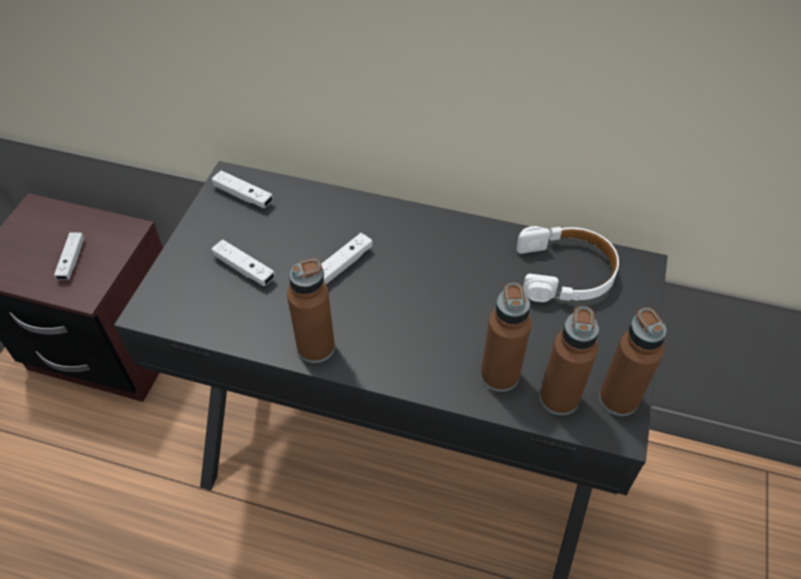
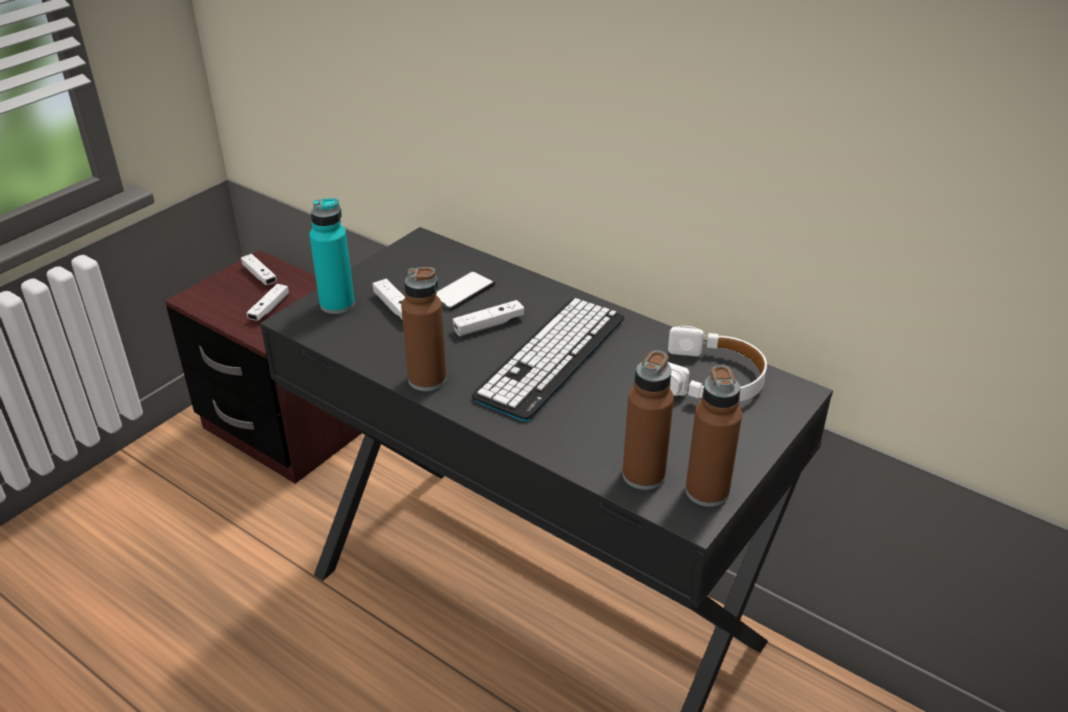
camera: 20 degrees right, 15 degrees down
(183, 280) = (337, 304): none -> turquoise bottle
(243, 196) = (427, 256): white game controller -> white game controller (259, 275)
(298, 231) = (461, 291): none -> phone
(418, 287) = (551, 358): none -> keyboard
(499, 375) = (593, 442): brown bottle -> none

